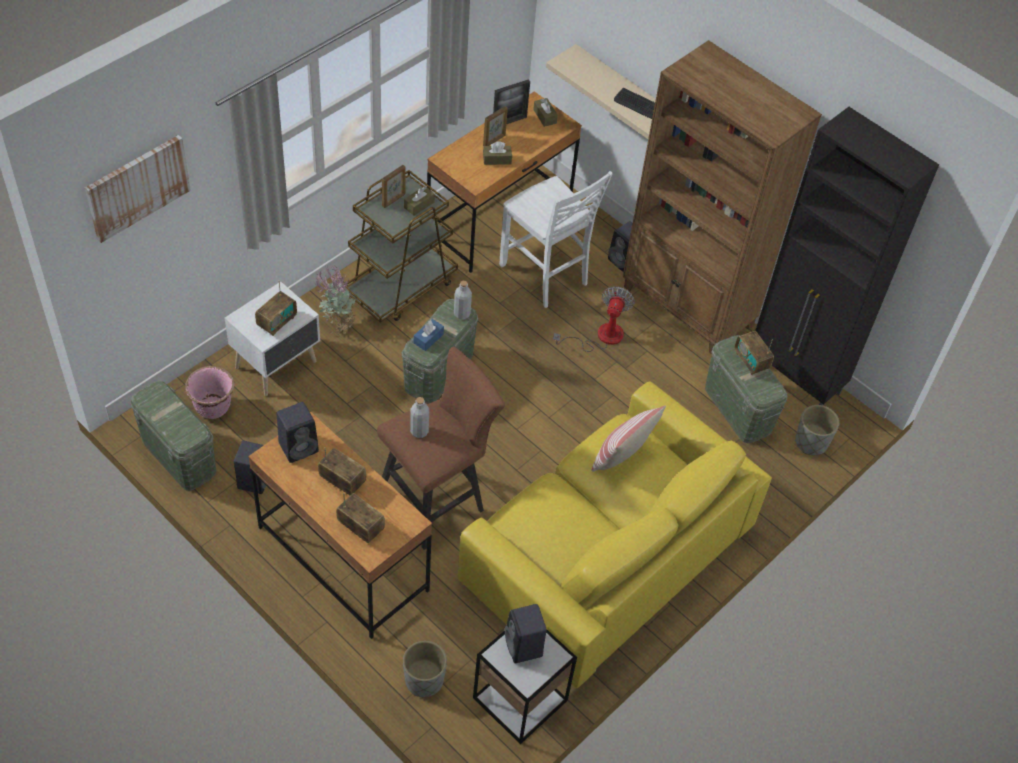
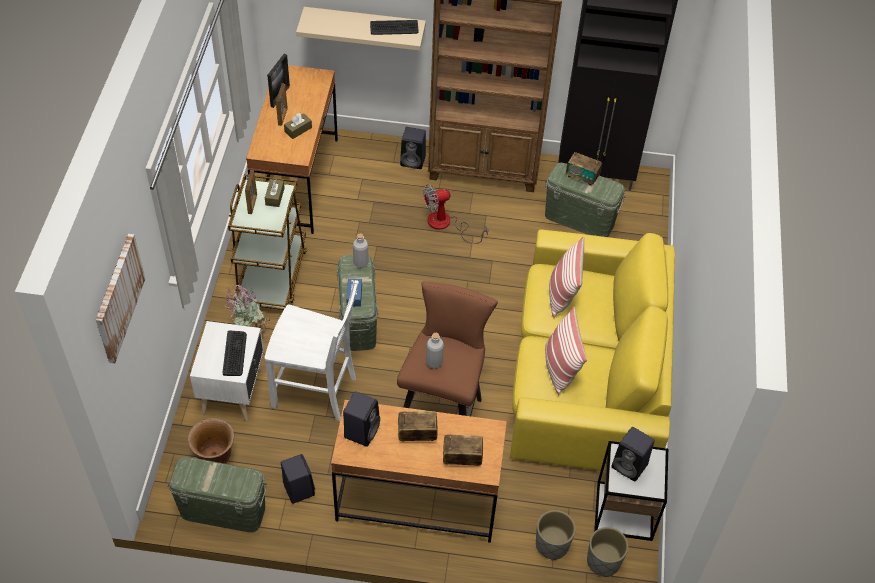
camera: 35 degrees left, 0 degrees up
(213, 408) = (214, 456): pink planter -> brown planter
(277, 322) = (234, 353): radio -> keyboard
(545, 116) = (302, 78): brown tissue box -> none
(545, 275) = (368, 203): white chair -> white chair (316, 392)
(553, 519) = (560, 368): none -> pillow
(600, 336) = (446, 224): fan -> fan turned 90 degrees counterclockwise
(811, 442) = (643, 213): grey planter -> grey planter (603, 561)

